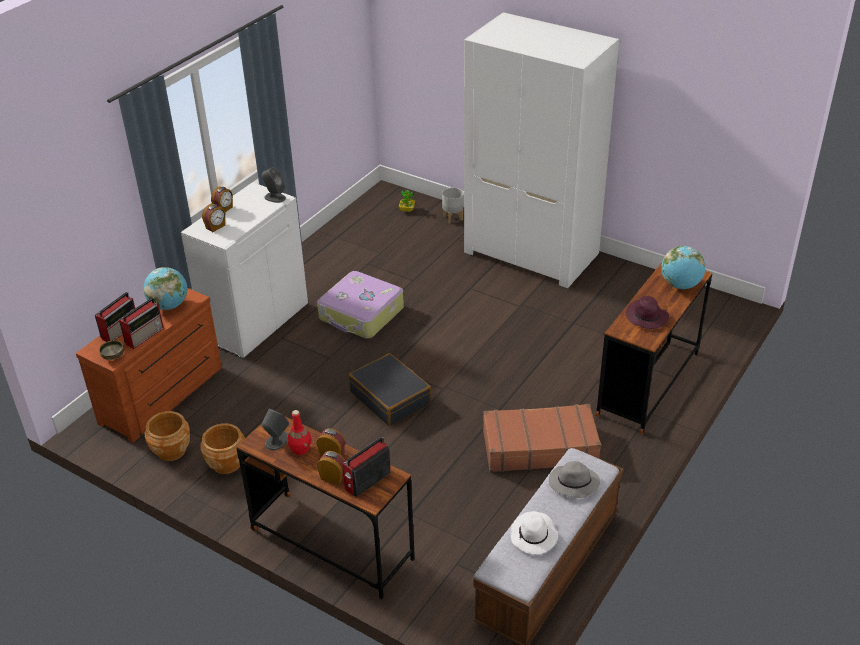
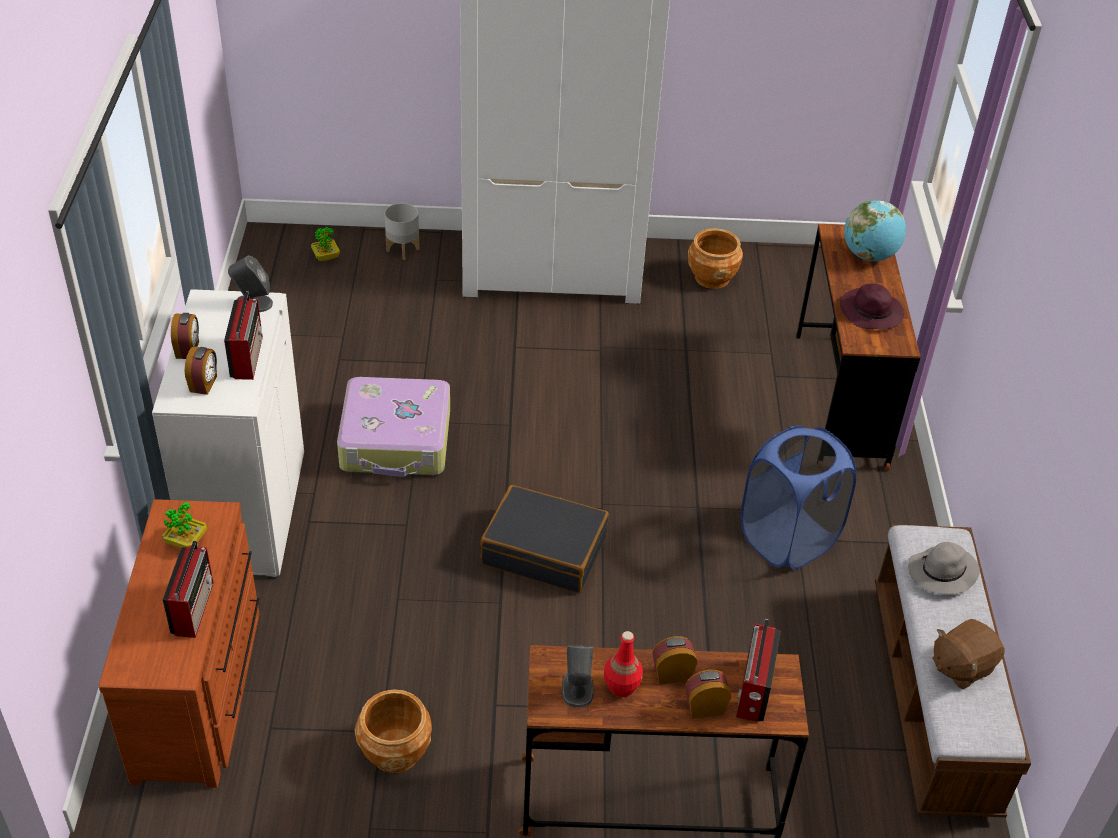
camera: 35 degrees left, 5 degrees up
(113, 356) = (174, 664): bowl -> none
(120, 330) = (142, 615): radio -> radio (247, 356)
(169, 305) = (186, 541): globe -> potted plant
(171, 450) = (291, 772): brown planter -> brown planter (712, 278)
(534, 536) = (961, 666): white hat -> brown plush toy
(539, 447) = (788, 539): brown suitcase -> blue laundry basket

